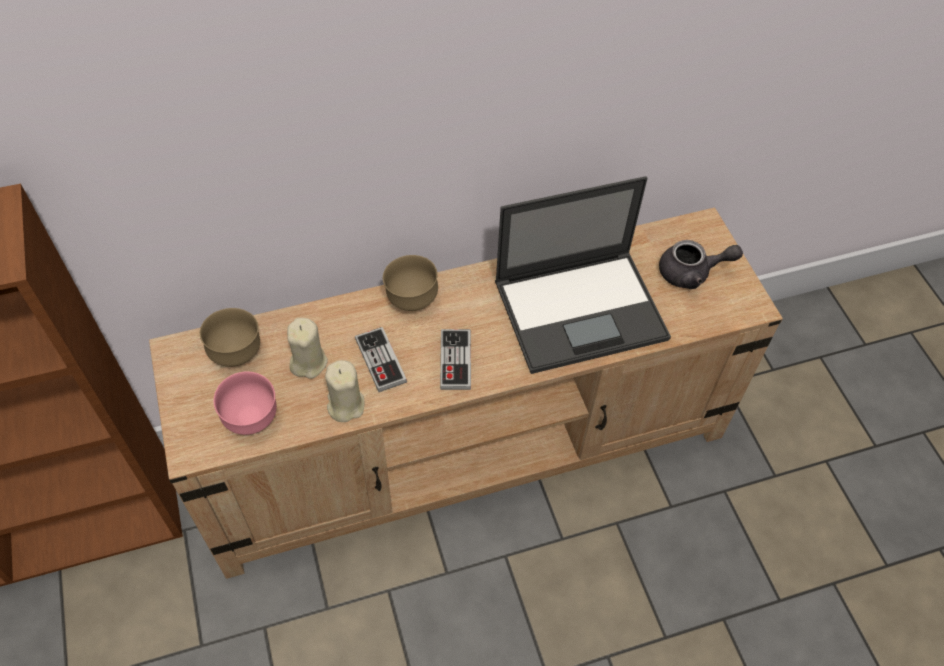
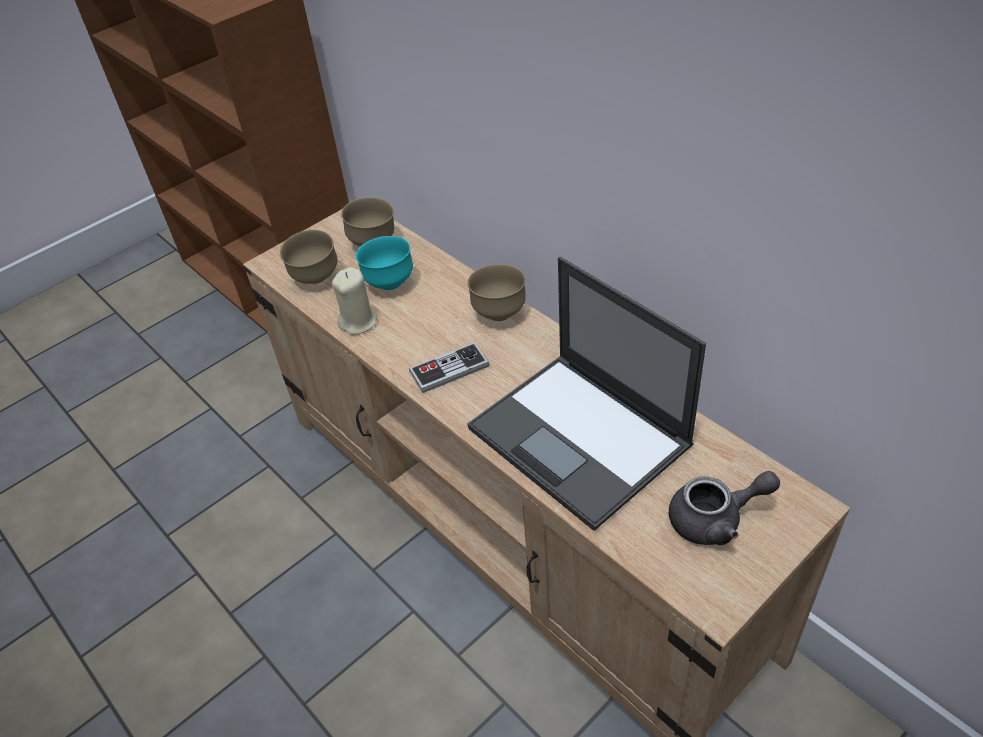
camera: 70 degrees right, 10 degrees down
(252, 420) = (315, 279): pink bowl -> brown bowl
(308, 362) = (389, 283): beige candle -> turquoise bowl
(380, 360) = (418, 322): game controller -> none
(691, 273) = (715, 519): grey teapot -> grey teapot turned 75 degrees counterclockwise

